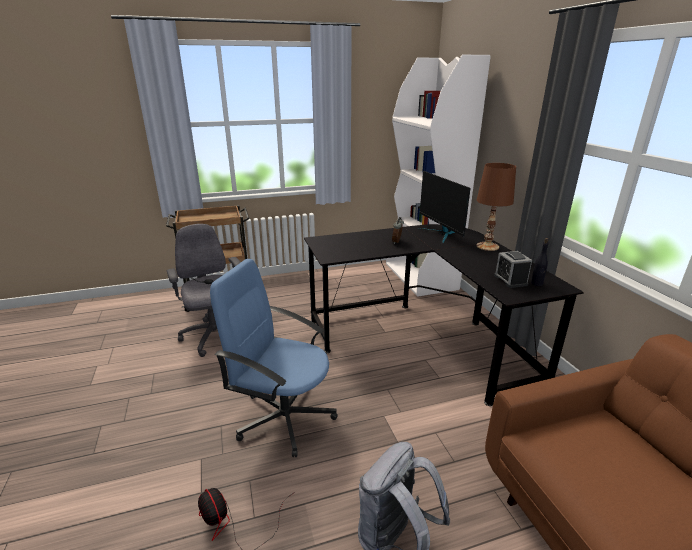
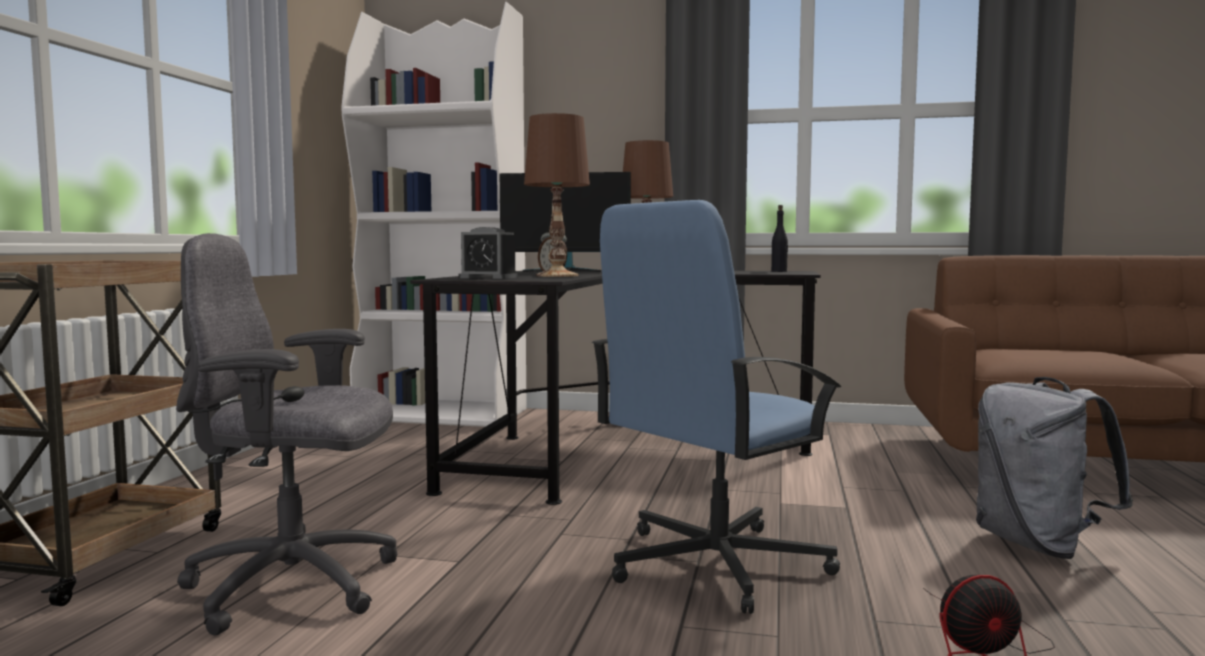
camera: 60 degrees left, 20 degrees down
(375, 248) = (557, 276): none -> brown table lamp
(510, 280) = (758, 272): alarm clock -> alarm clock (488, 277)

